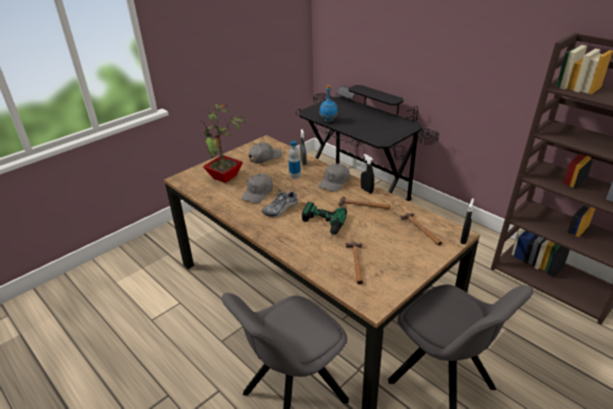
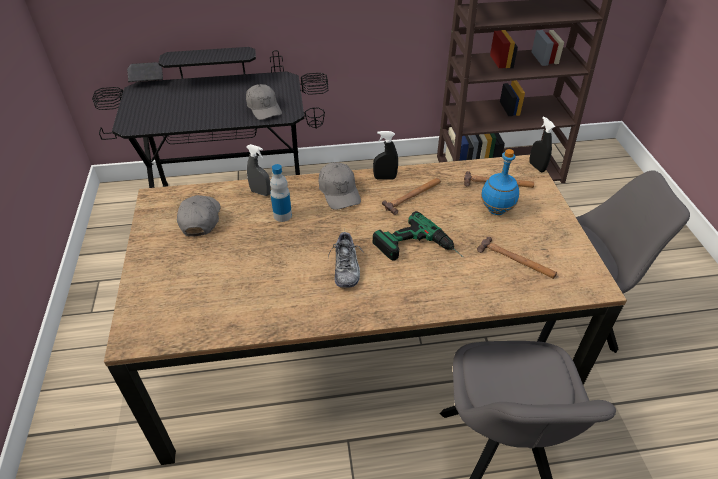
camera: 55 degrees left, 10 degrees up
(226, 177) = (200, 283): potted plant -> none
(258, 193) = (283, 269): grey cap -> grey cap (264, 108)
(328, 120) = (178, 122): blue bottle -> blue bottle (496, 210)

